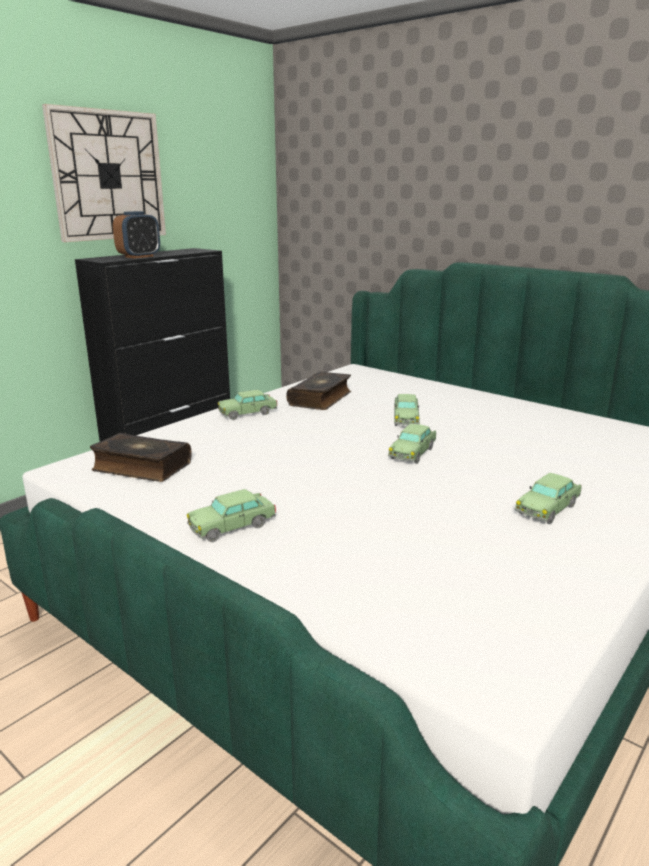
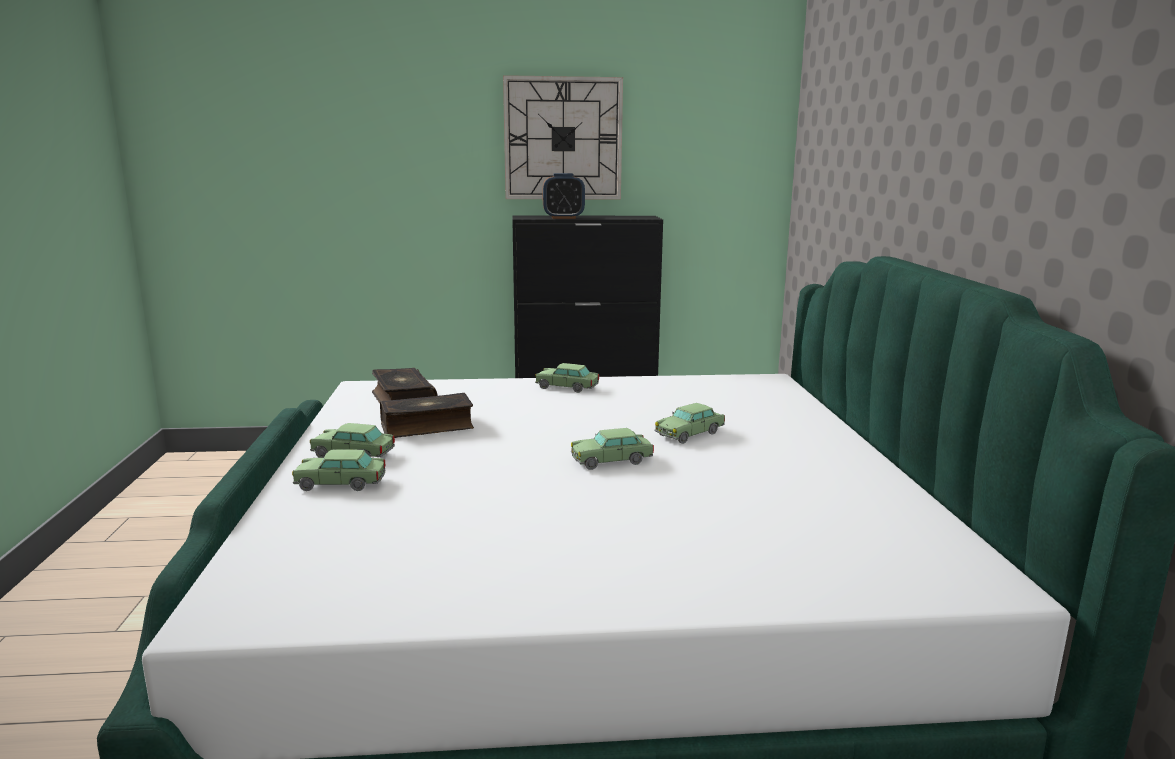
camera: 45 degrees right, 5 degrees down
(321, 399) = (660, 394): book -> book (427, 426)
(547, 508) = (595, 549): toy car -> toy car (340, 483)

